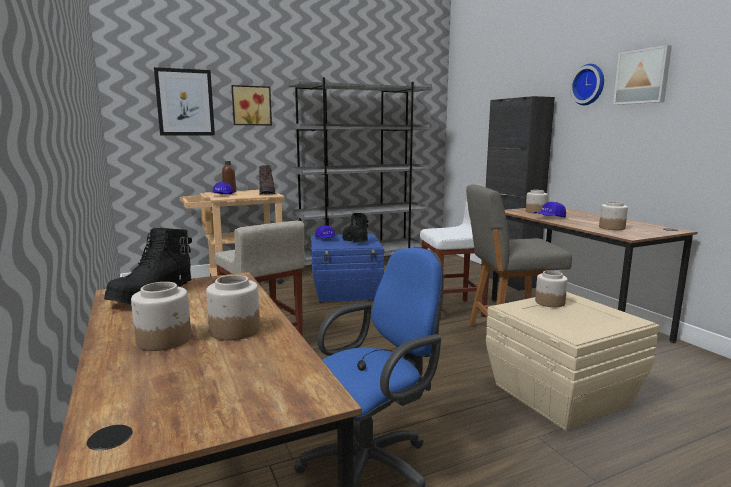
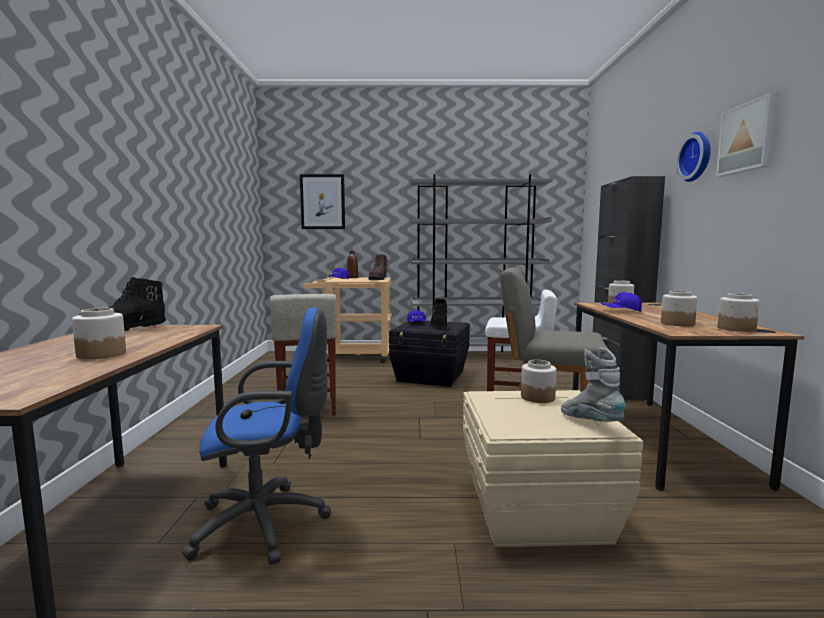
camera: 25 degrees right, 5 degrees down
(165, 340) = (50, 353): jar -> jar (737, 329)
(251, 105) = (378, 203): picture -> none
(346, 292) = (431, 376): blue storage box -> black storage box
(614, 317) = (590, 422): none -> grey boot

